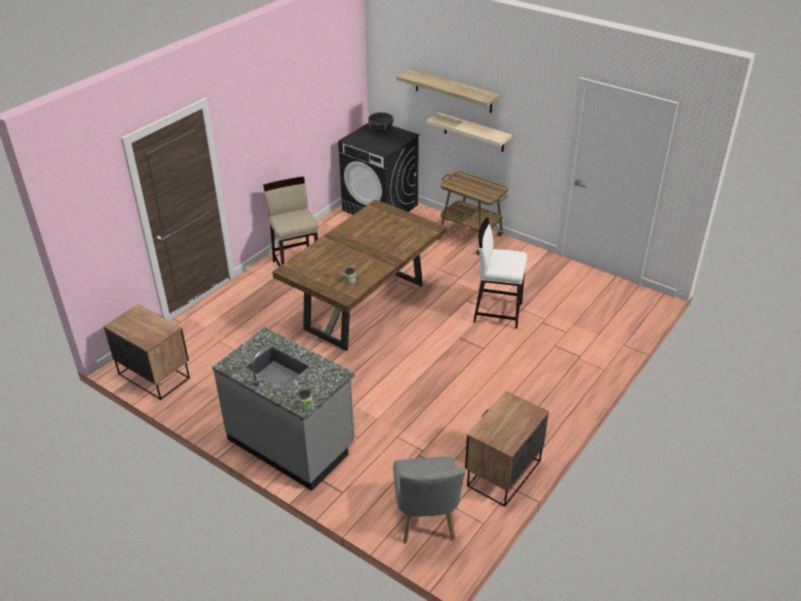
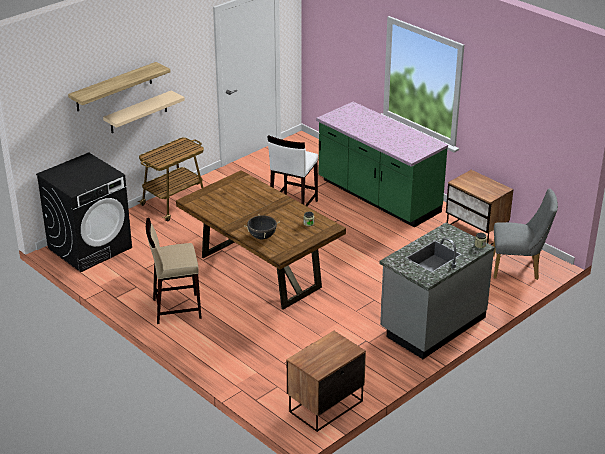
camera: 80 degrees left, 5 degrees down
(381, 130) = (66, 171): black cooking pot -> black cooking pot (262, 237)
(547, 375) = (378, 197): none -> green counter

